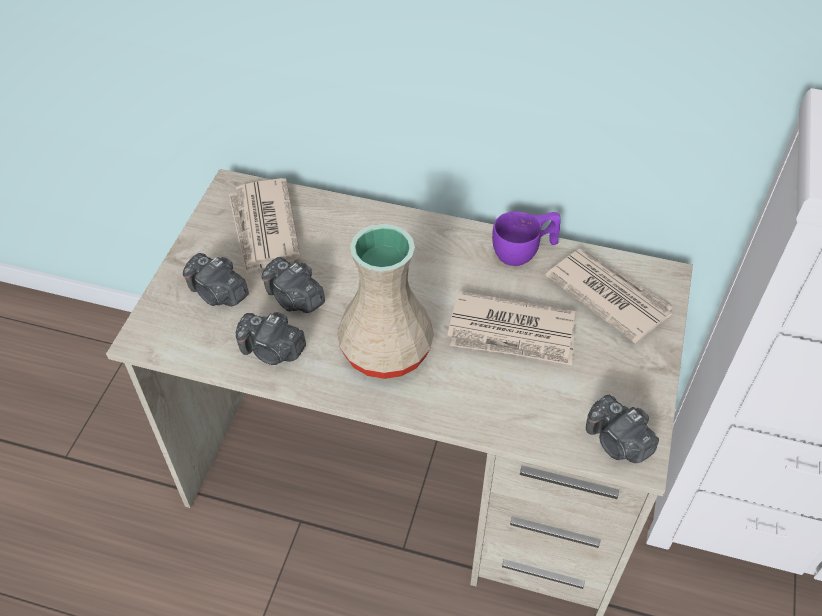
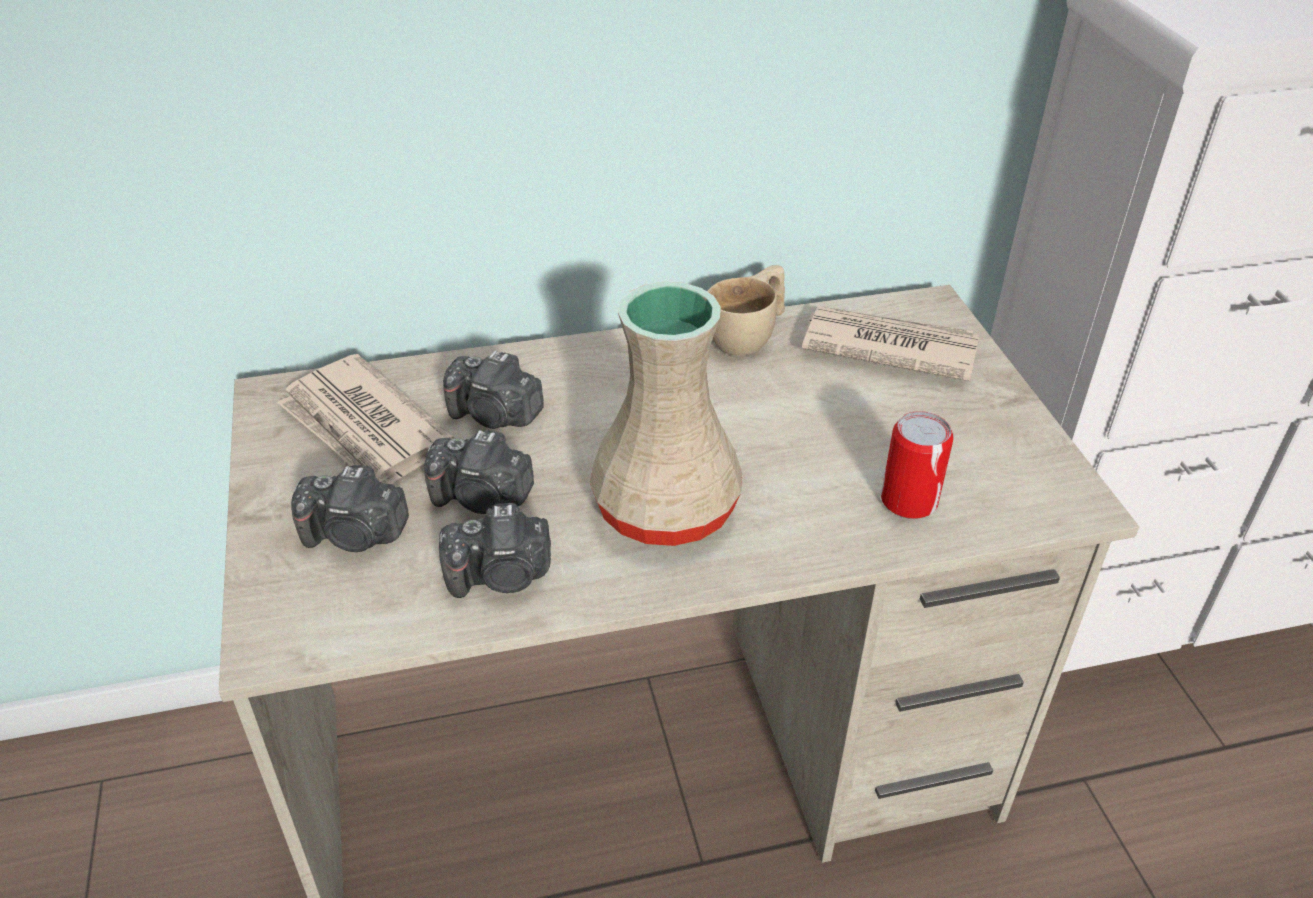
camera: 30 degrees left, 10 degrees down
(512, 333) = (813, 427): newspaper -> none
(524, 252) = (749, 336): purple cup -> beige cup
(531, 407) = (909, 501): none -> can
(617, 442) = (1041, 496): camera -> camera (495, 415)

